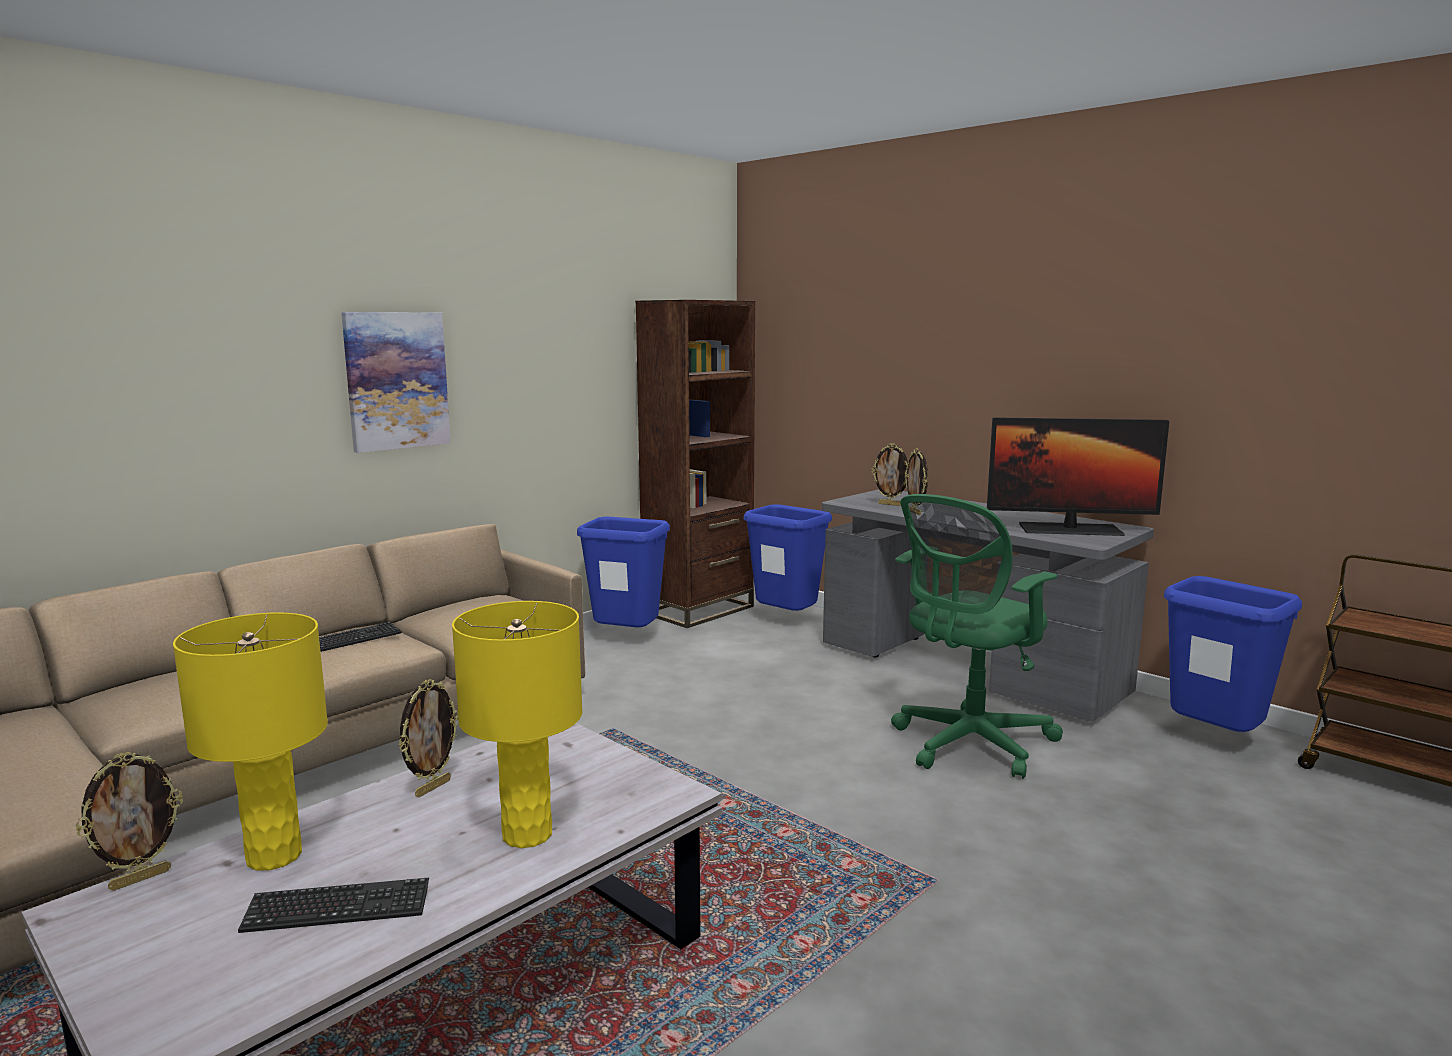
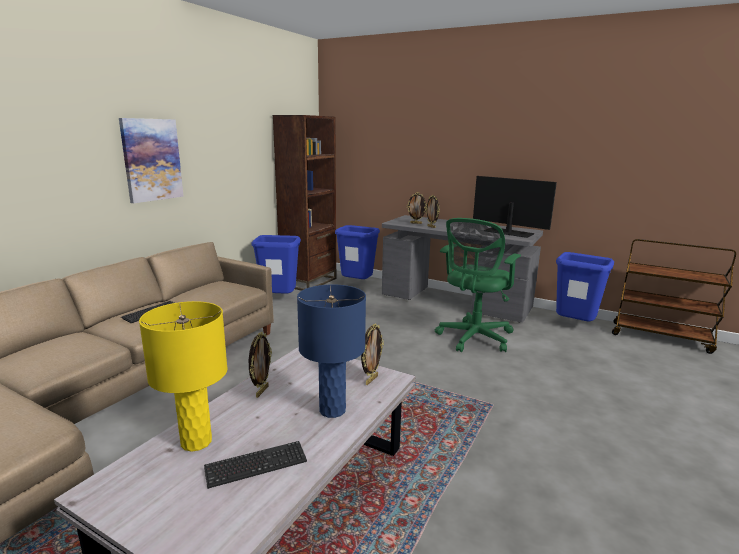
camera: 15 degrees left, 5 degrees up
(140, 879) = (120, 467): picture frame -> picture frame (371, 380)
(527, 835) = (332, 410): yellow table lamp -> blue table lamp
(1070, 529) = (508, 232): monitor -> monitor turned 135 degrees counterclockwise

